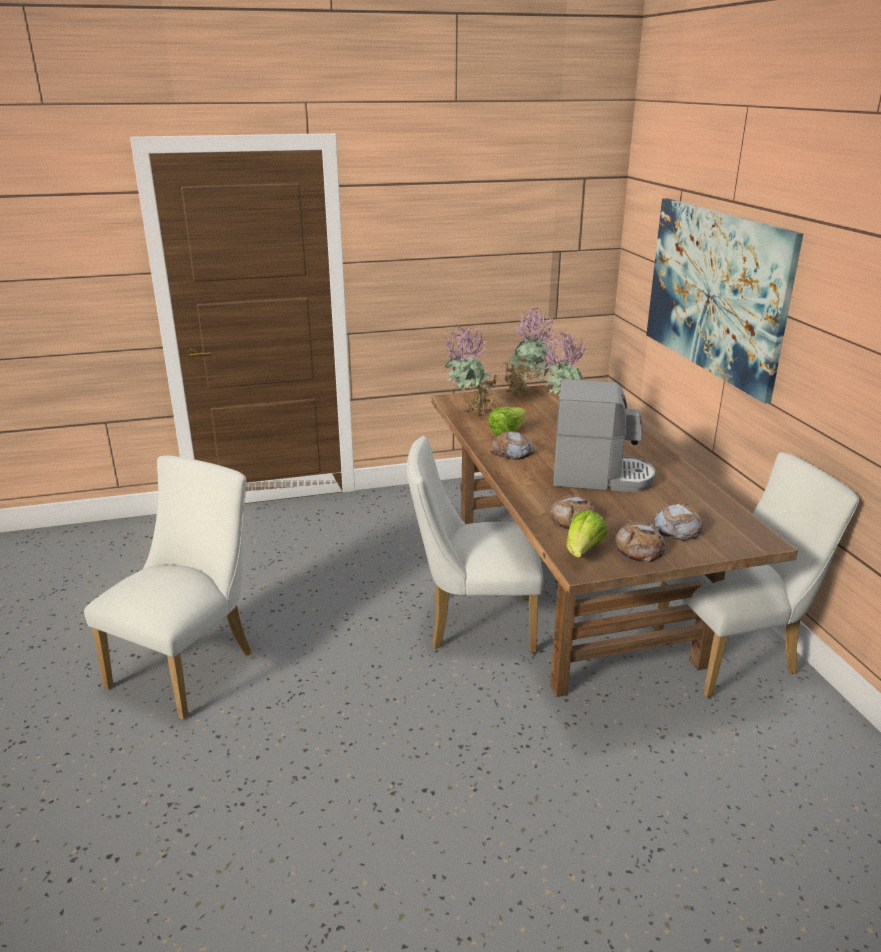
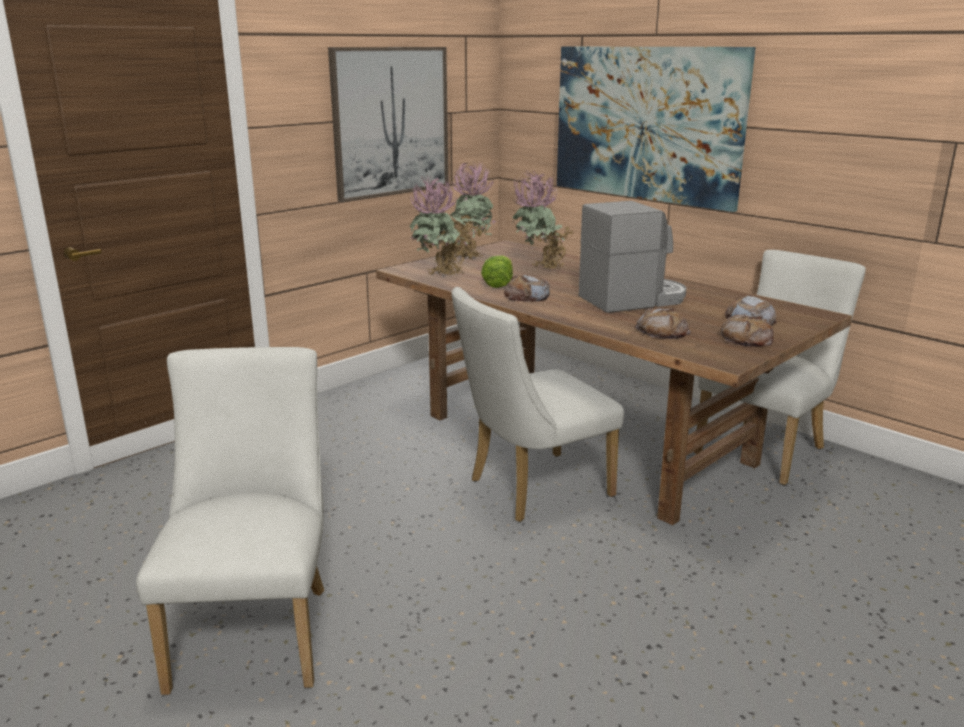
camera: 30 degrees left, 5 degrees down
(488, 259) = (391, 122): none -> picture
(583, 552) = (709, 351): lettuce -> none

